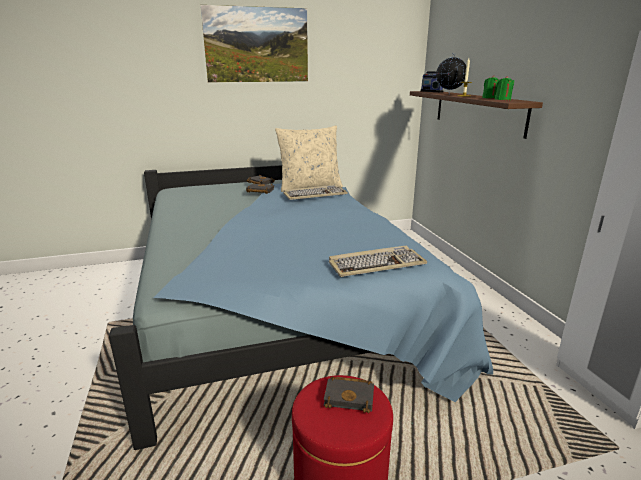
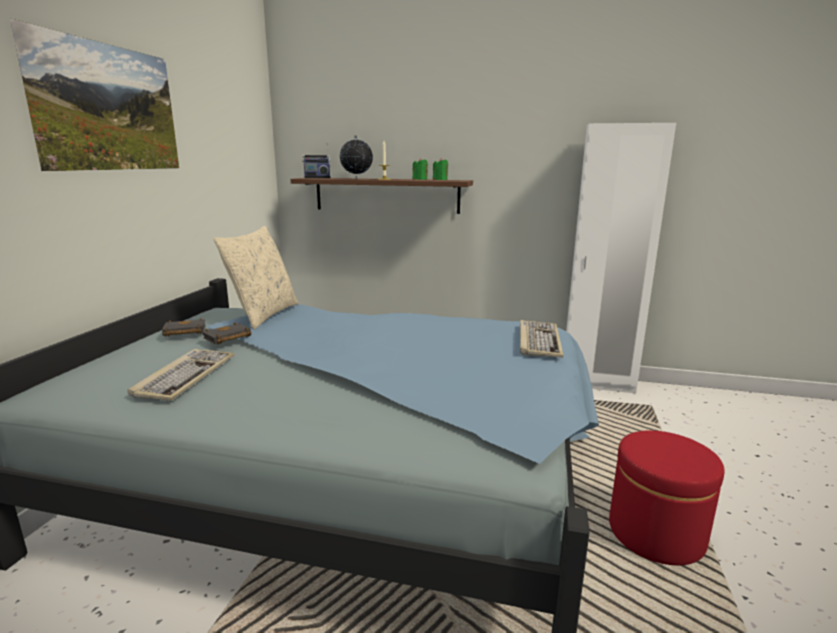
camera: 60 degrees left, 5 degrees down
(315, 195) = (303, 319): keyboard -> keyboard (185, 376)
(350, 397) = (658, 444): black book -> none

